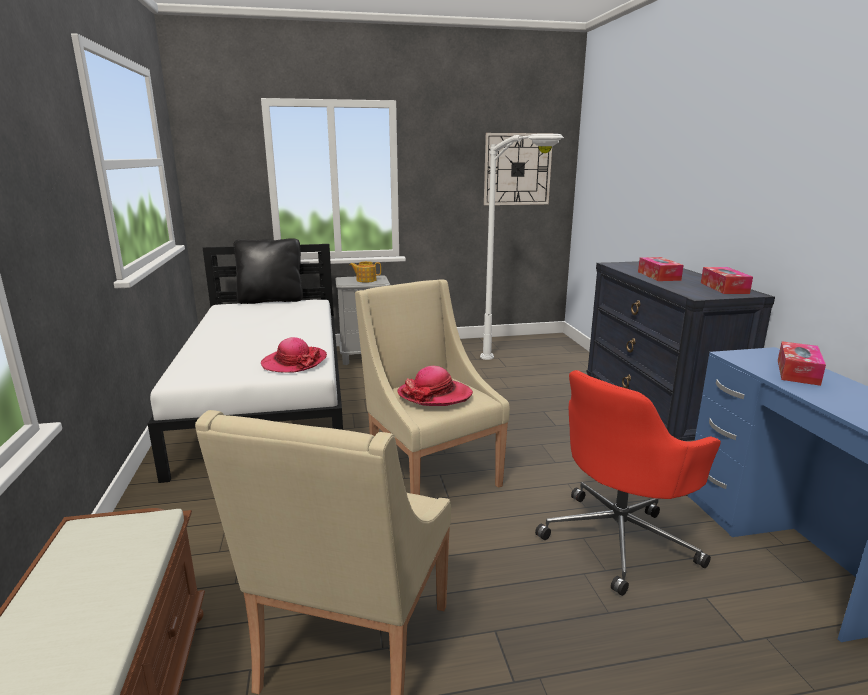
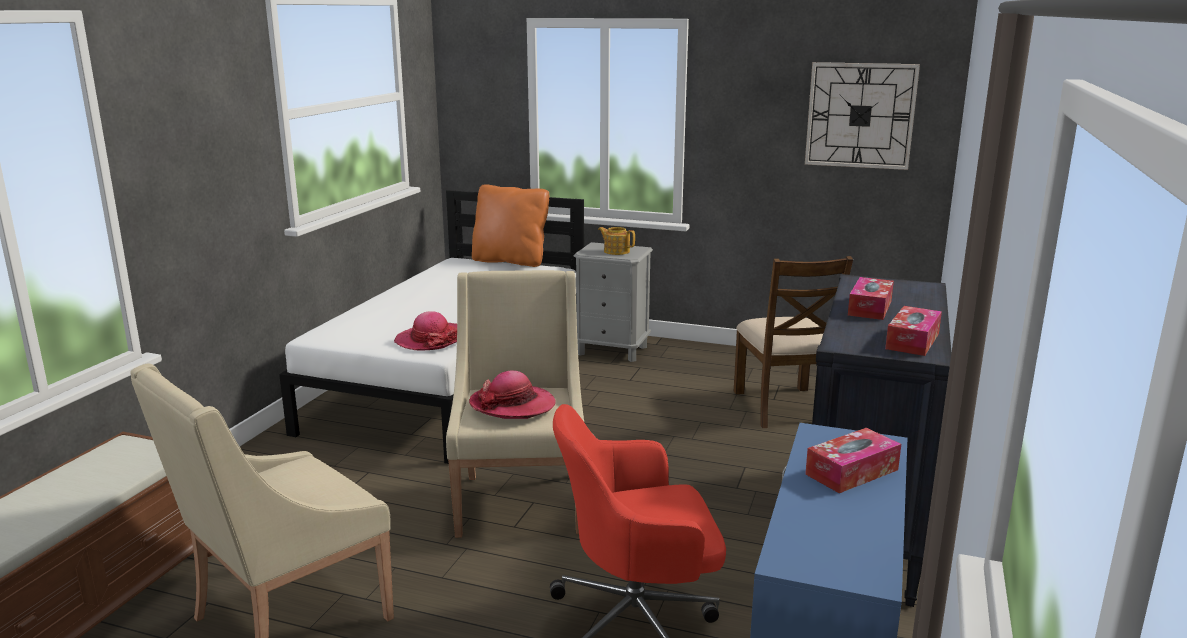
camera: 30 degrees right, 0 degrees up
(271, 300) = (510, 261): black pillow -> orange pillow
(517, 370) = (783, 407): white floor lamp -> brown chair

